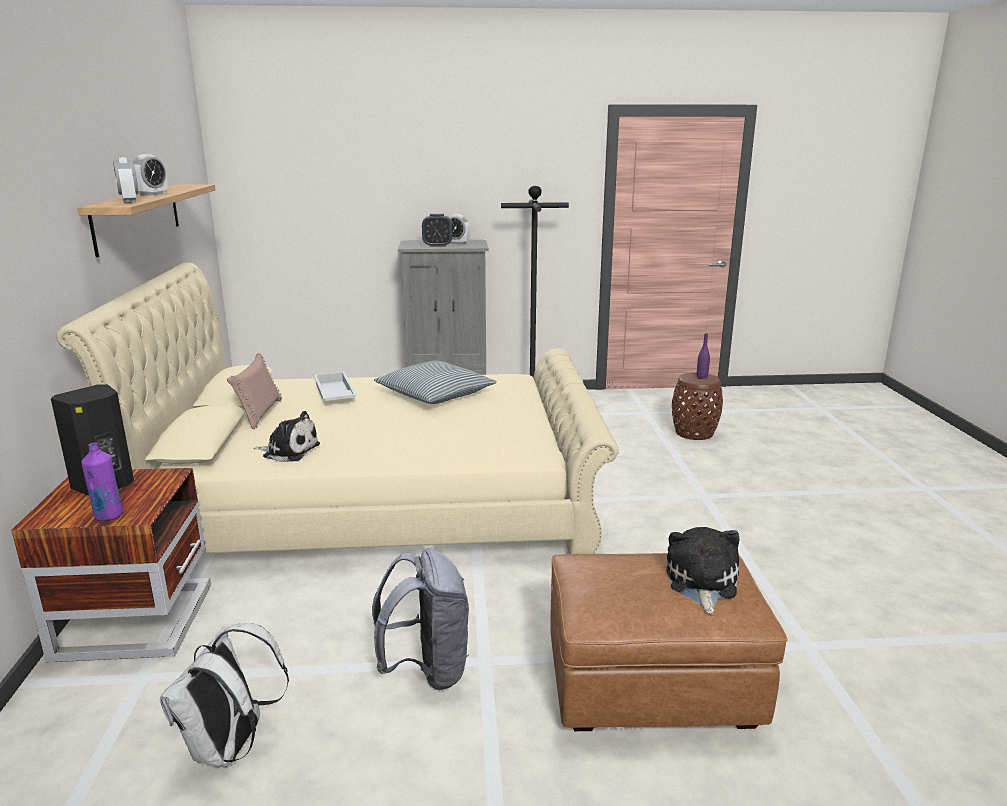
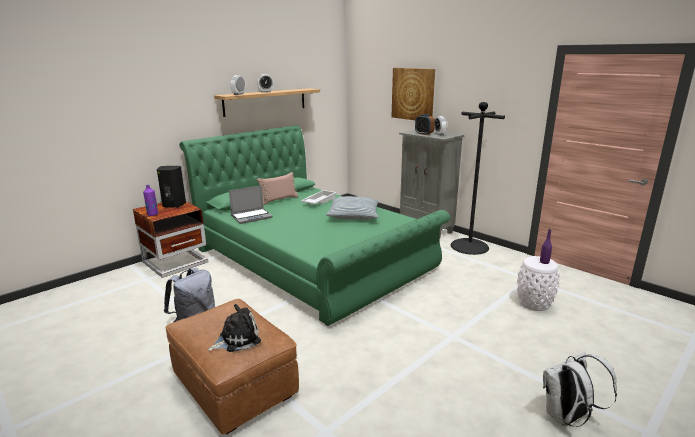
camera: 50 degrees right, 0 degrees up
(230, 748) = (122, 310): white backpack -> white backpack (567, 418)
(289, 451) = (252, 217): plush toy -> laptop
(376, 184) = (413, 94): none -> picture
(378, 496) = (312, 258): beige bed -> green bed
(694, 433) = (534, 303): brown stool -> white stool

